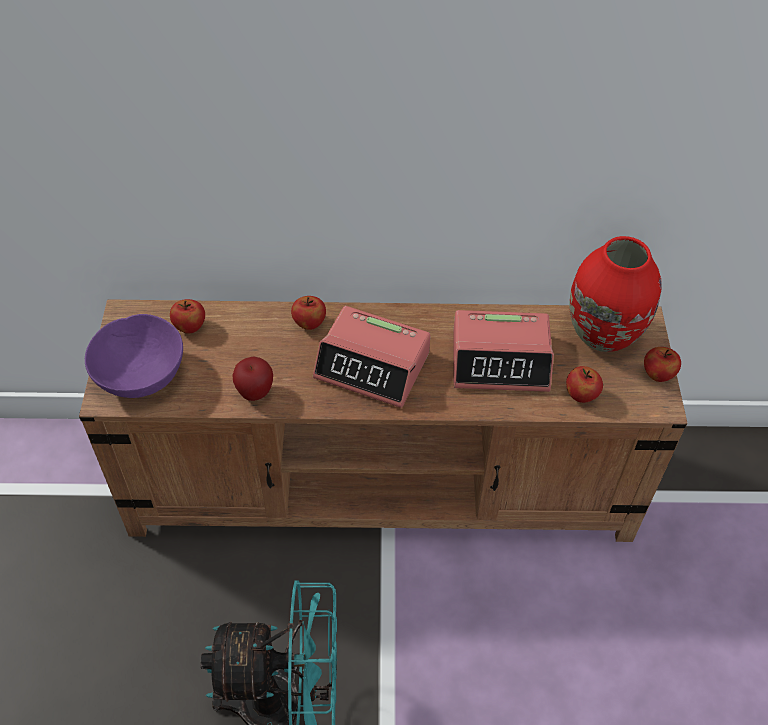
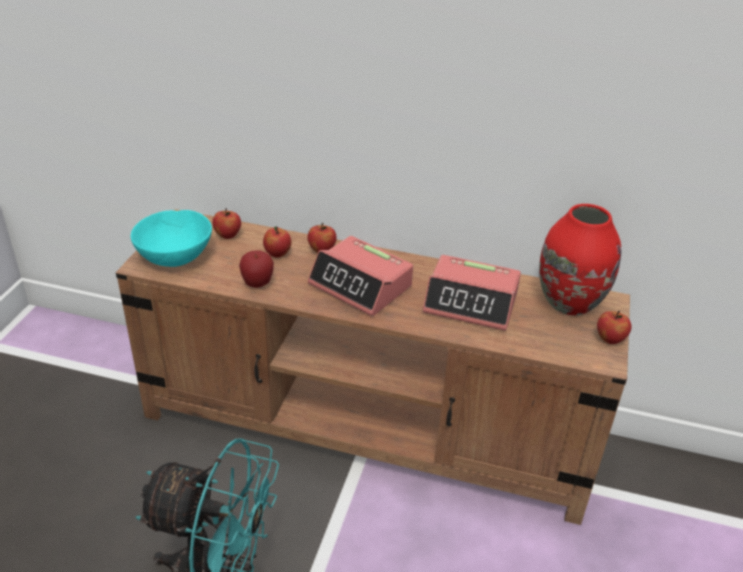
camera: 15 degrees right, 15 degrees down
(140, 375) = (175, 257): purple bowl -> turquoise bowl
(581, 395) = (534, 339): apple -> apple (277, 254)

